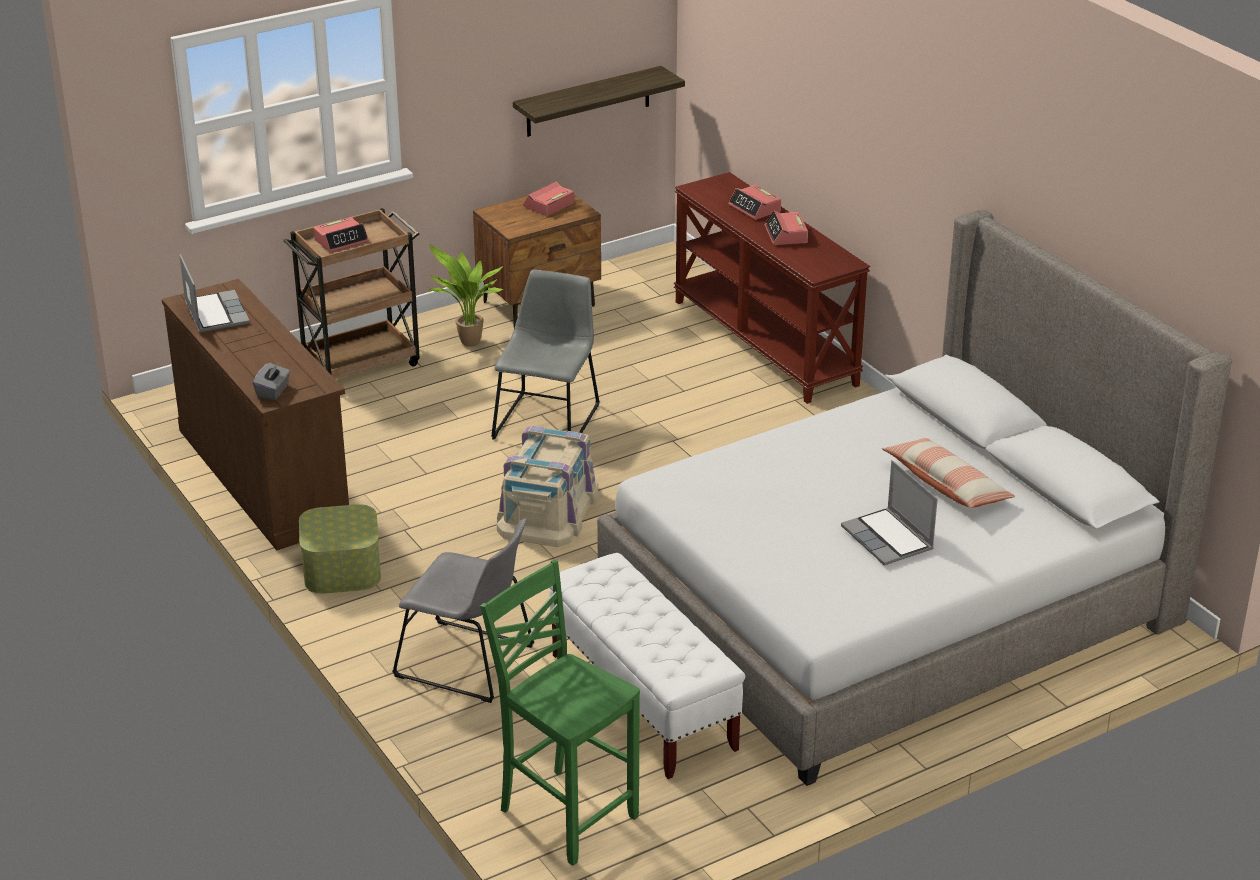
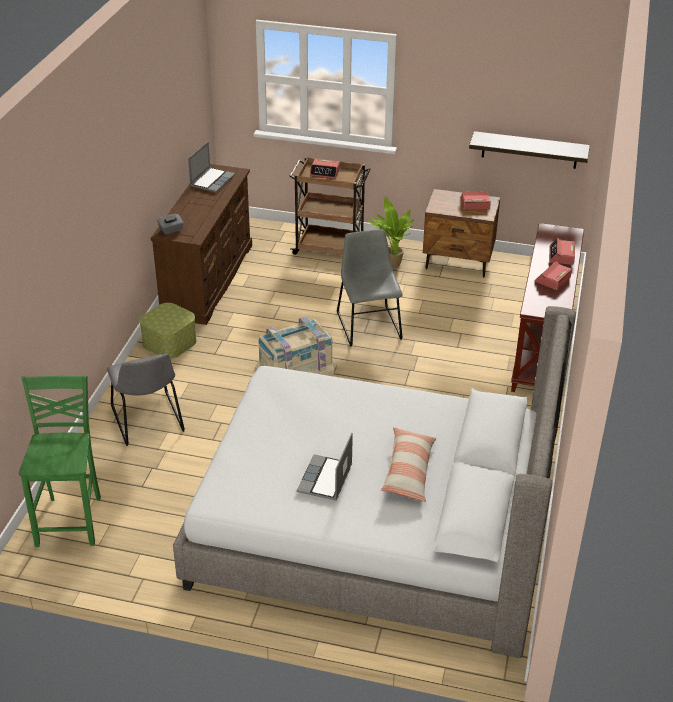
camera: 45 degrees right, 5 degrees up
(548, 419) = (368, 323): grey chair -> grey chair turned 75 degrees counterclockwise
(643, 702) = (184, 492): white bench -> none

